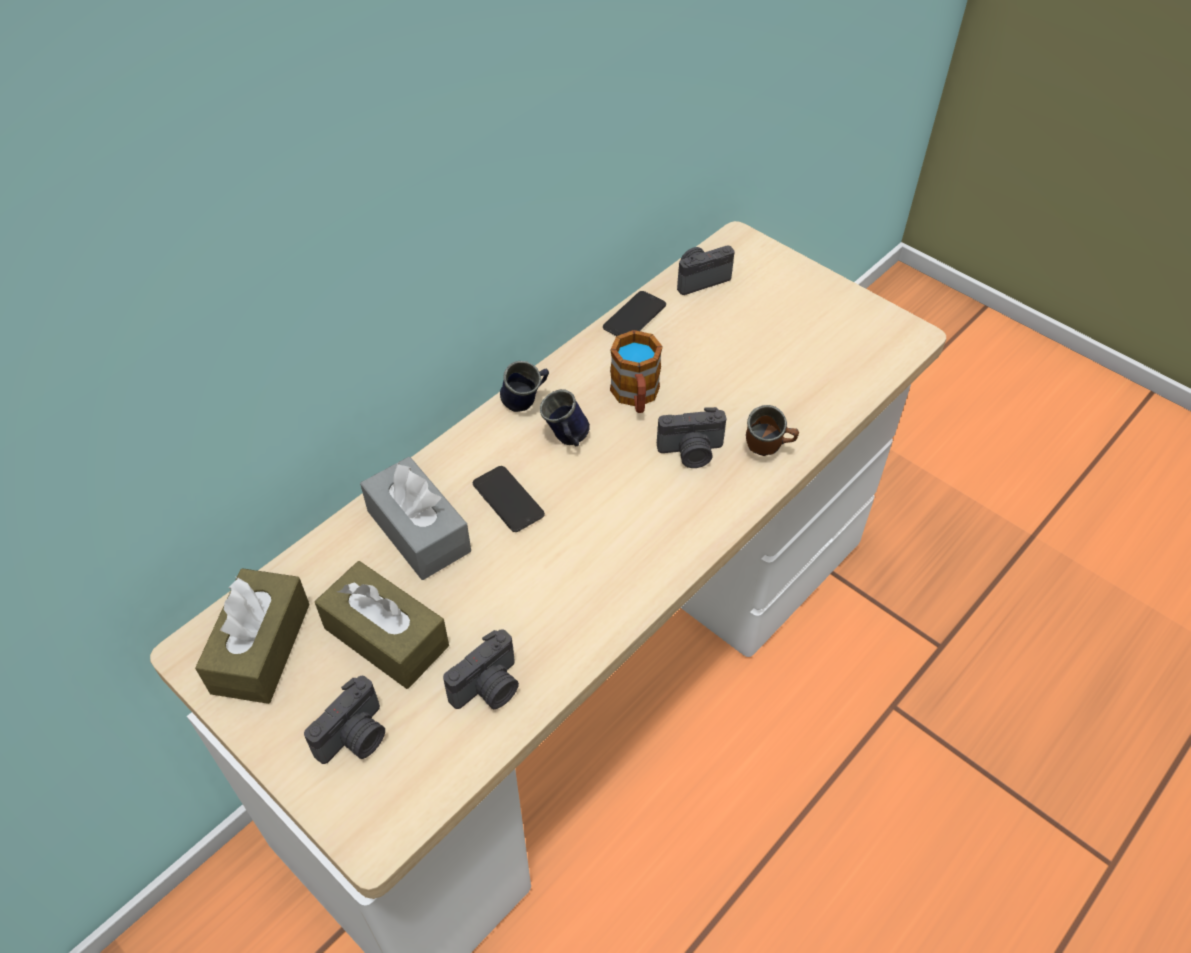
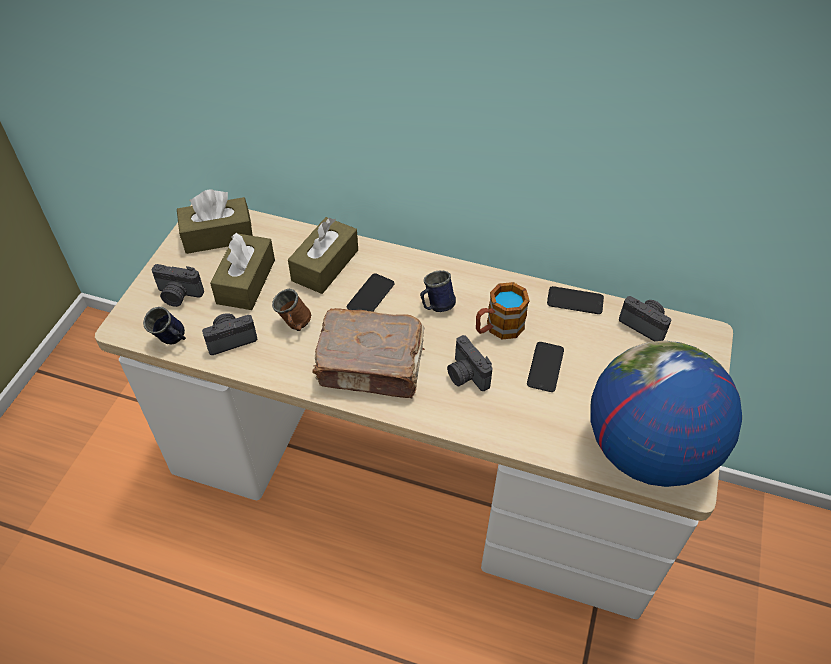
camera: 65 degrees right, 0 degrees up
(418, 531) = (325, 265): grey tissue box -> brown tissue box
(489, 688) = (230, 339): camera -> camera turned 135 degrees clockwise
(527, 403) = (455, 275): blue mug -> blue mug (172, 341)
(628, 538) = (372, 366): none -> brown book
(715, 379) = (545, 367): none -> phone
(768, 450) = (495, 420): brown mug -> brown mug (294, 326)
(860, 347) = (646, 450): none -> globe

